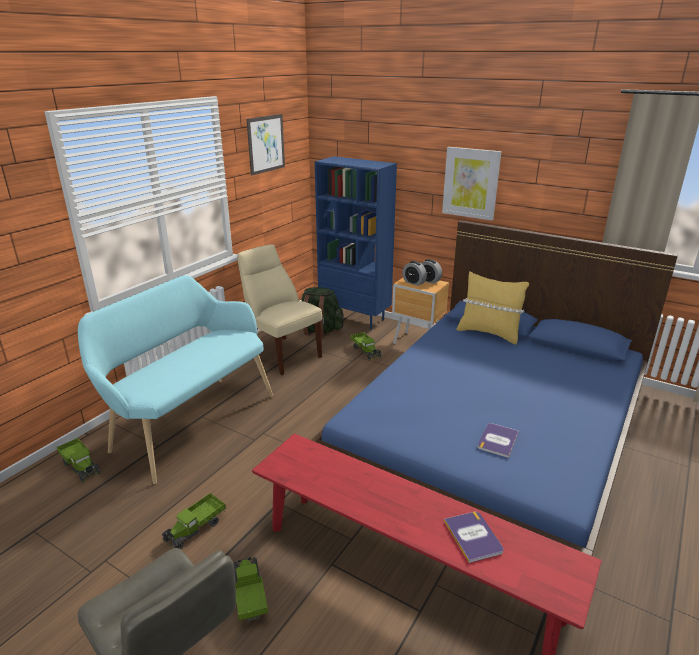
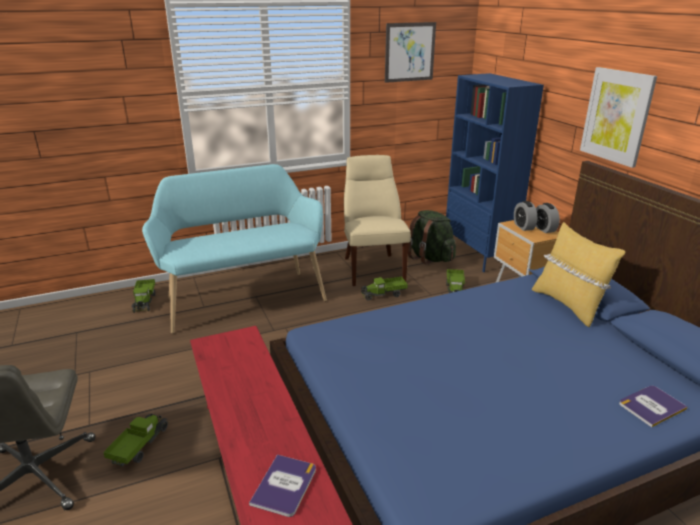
camera: 35 degrees right, 0 degrees up
(196, 528) = (161, 378): toy truck -> toy truck (384, 294)
(497, 440) = (430, 412): book -> book (651, 406)

